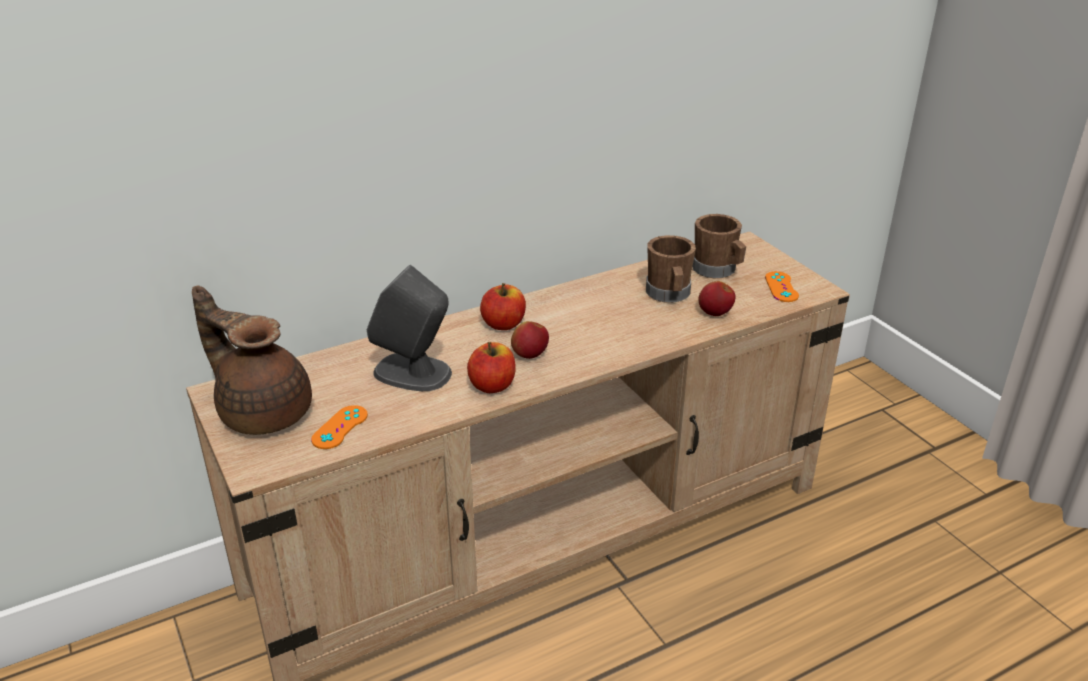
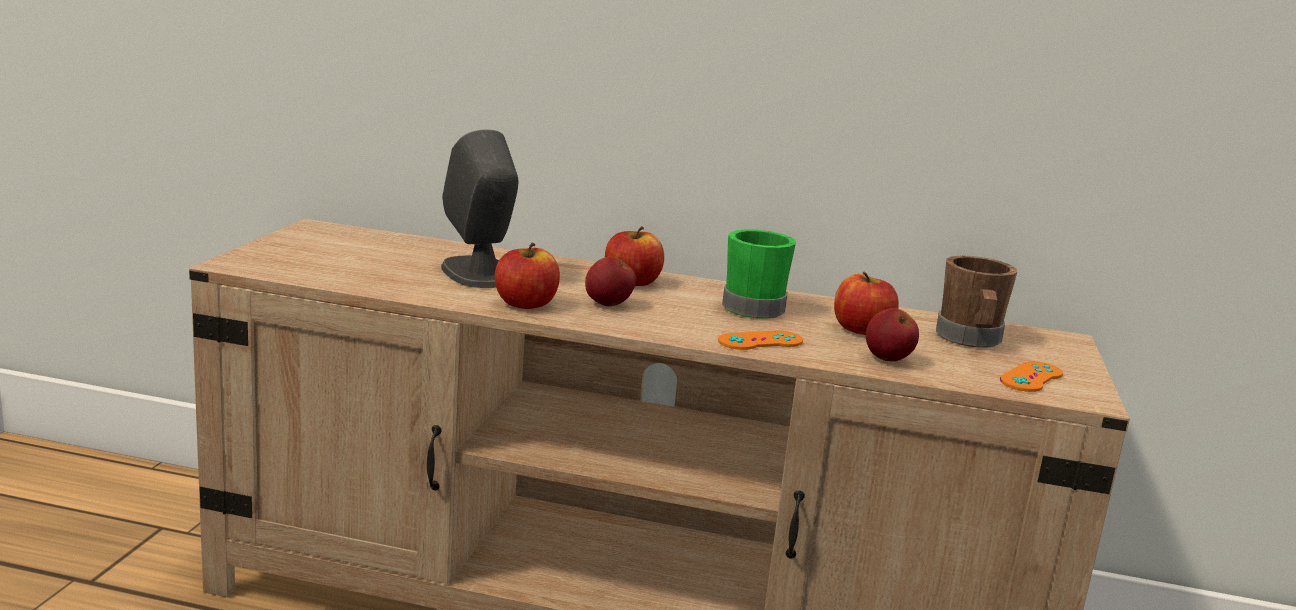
camera: 40 degrees right, 15 degrees down
(263, 411) = (318, 245): brown teapot -> none
(340, 427) = (346, 272): orange game controller -> orange game controller (760, 341)
(592, 306) = (752, 306): none -> green mug
(669, 294) = (862, 330): brown mug -> apple

